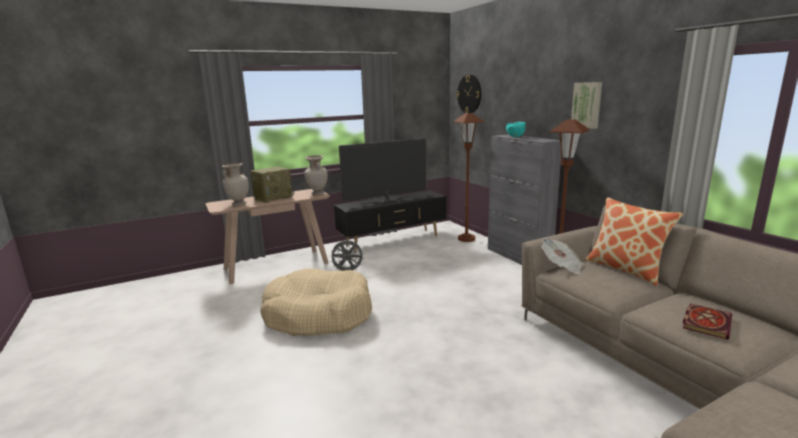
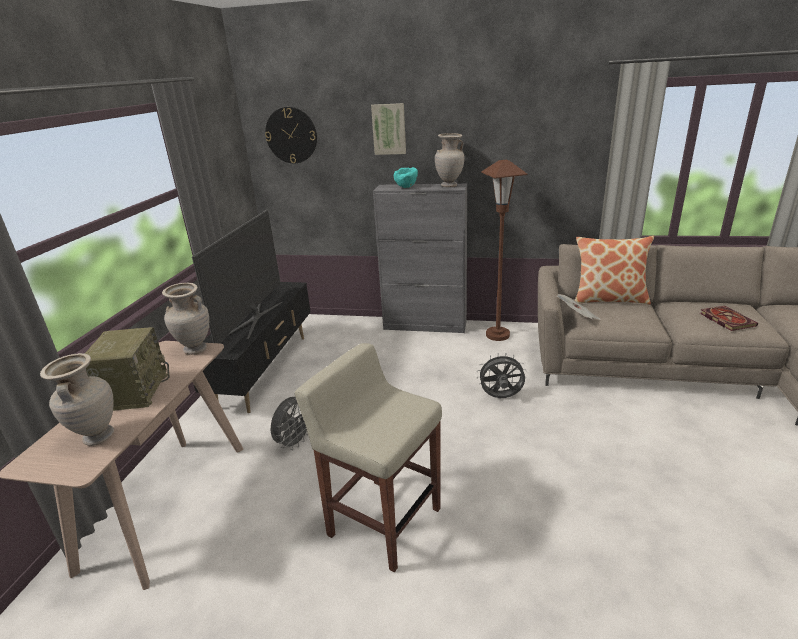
camera: 50 degrees left, 10 degrees up
(318, 315) = (383, 521): beige dog bed -> beige stool
(466, 239) = (341, 327): brown floor lamp -> none
(479, 309) = (501, 397): none -> grey fan
(543, 139) = (449, 186): none -> beige vase
(587, 105) = (496, 141): picture -> picture (389, 129)

